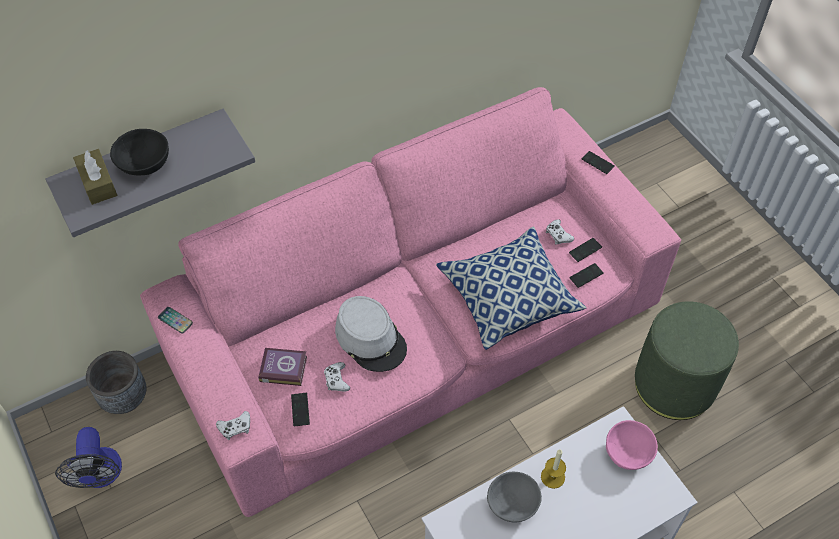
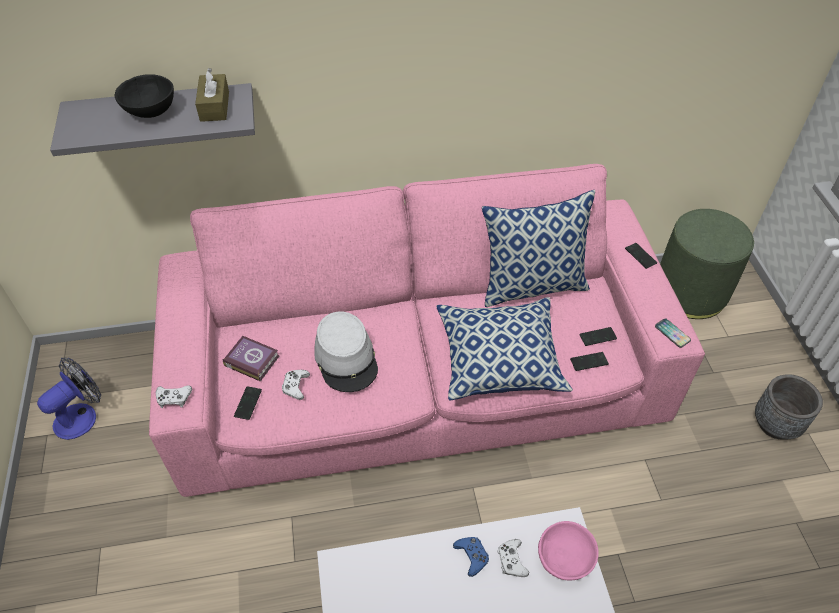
camera: 20 degrees right, 5 degrees down
(98, 183) = (101, 116): brown tissue box -> brown tissue box (214, 106)
(100, 475) = (81, 415): fan -> fan turned 150 degrees counterclockwise
(124, 397) = (136, 355): grey planter -> grey planter (775, 424)
(175, 320) = (173, 286): phone -> phone (672, 333)
(508, 217) = (532, 285): none -> pillow
(513, 505) = (416, 572): grey bowl -> none
(553, 477) = (472, 556): candle -> blue game controller
(558, 235) = (575, 315): white game controller -> white game controller (511, 560)
(674, 384) = (661, 509): green ottoman -> green ottoman (690, 292)

